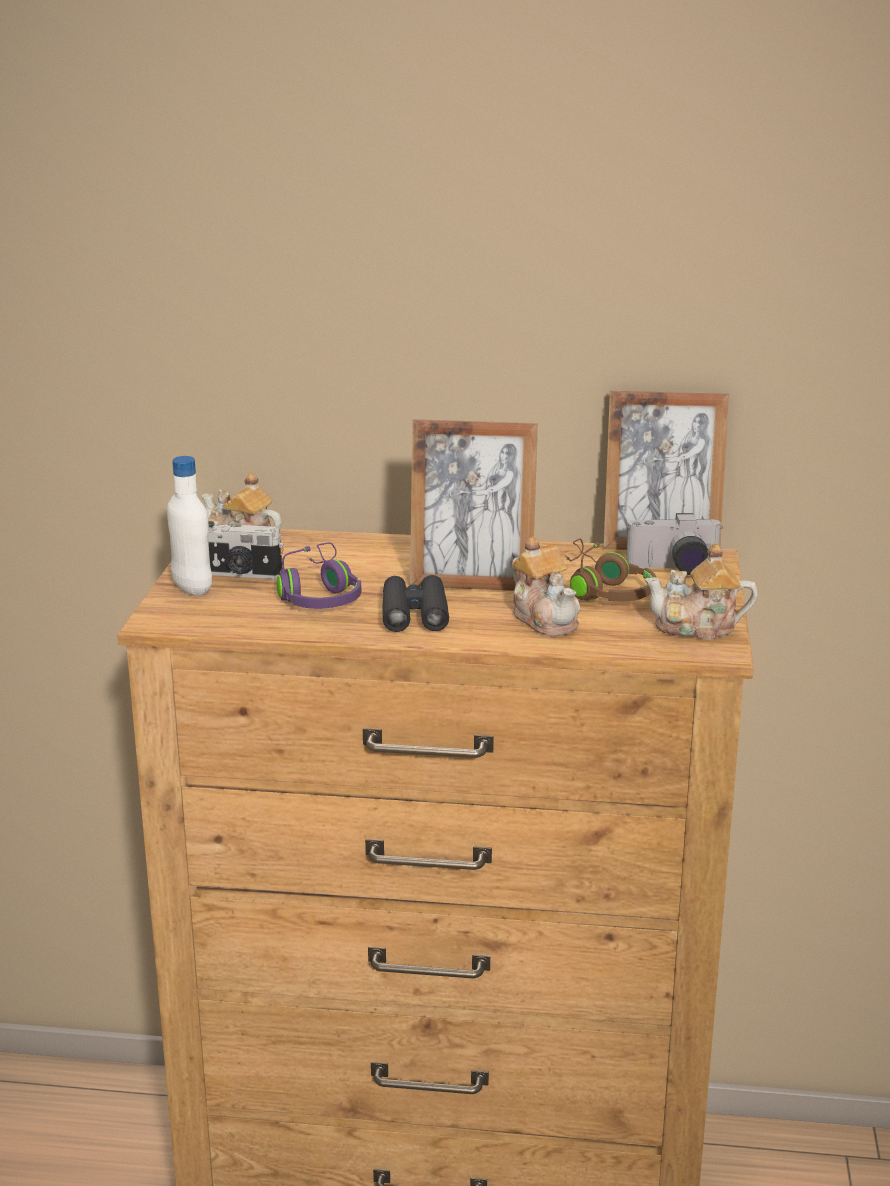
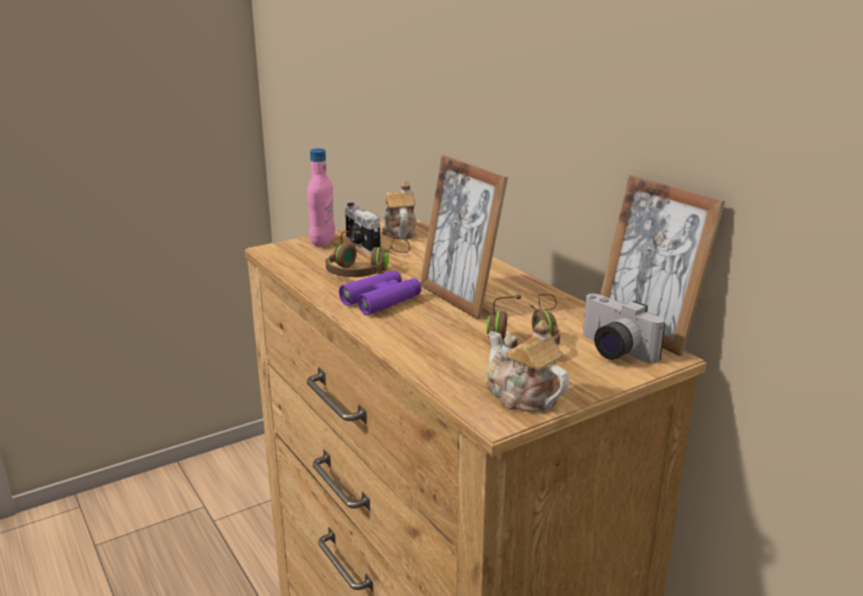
camera: 50 degrees right, 0 degrees up
(192, 589) = (322, 242): white bottle -> pink bottle
(320, 596) = (364, 270): purple headphones -> brown headphones
(414, 613) = (381, 300): black binoculars -> purple binoculars
(545, 619) = (440, 338): teapot -> none

